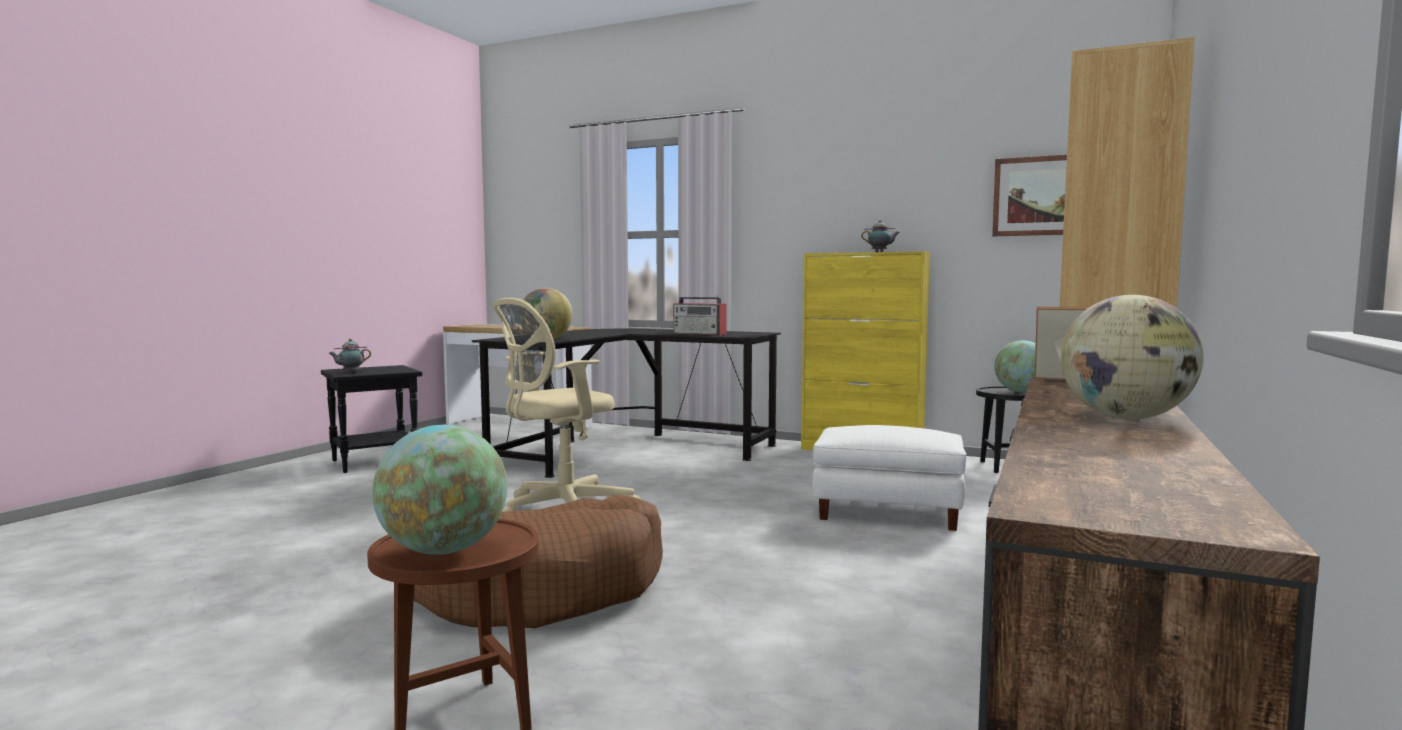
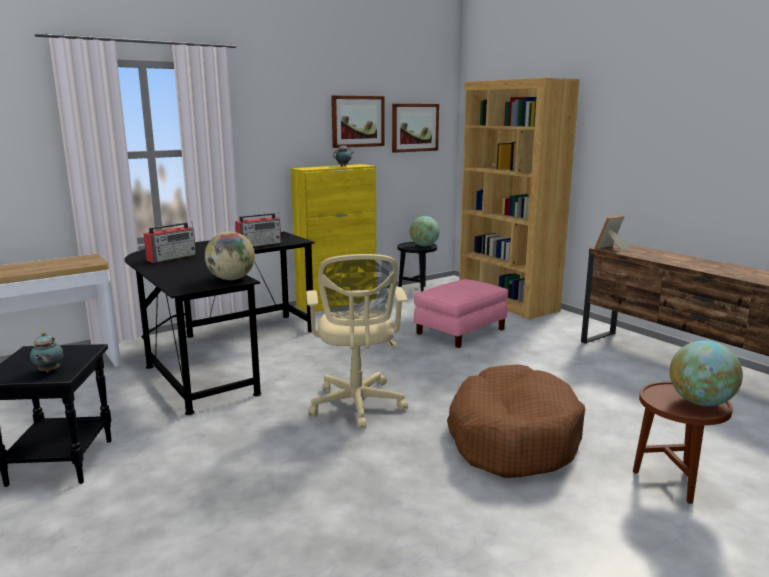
camera: 60 degrees left, 10 degrees up
(603, 331) = (172, 257): none -> radio
(888, 511) = (460, 331): white ottoman -> pink ottoman
(927, 190) = (357, 121): none -> picture
(1126, 418) = (712, 264): globe -> none

